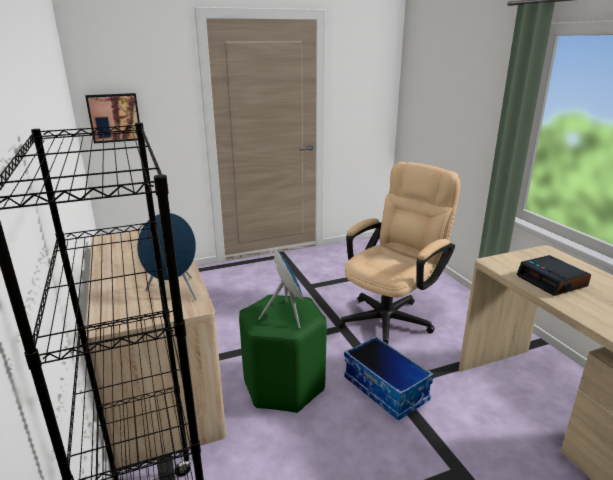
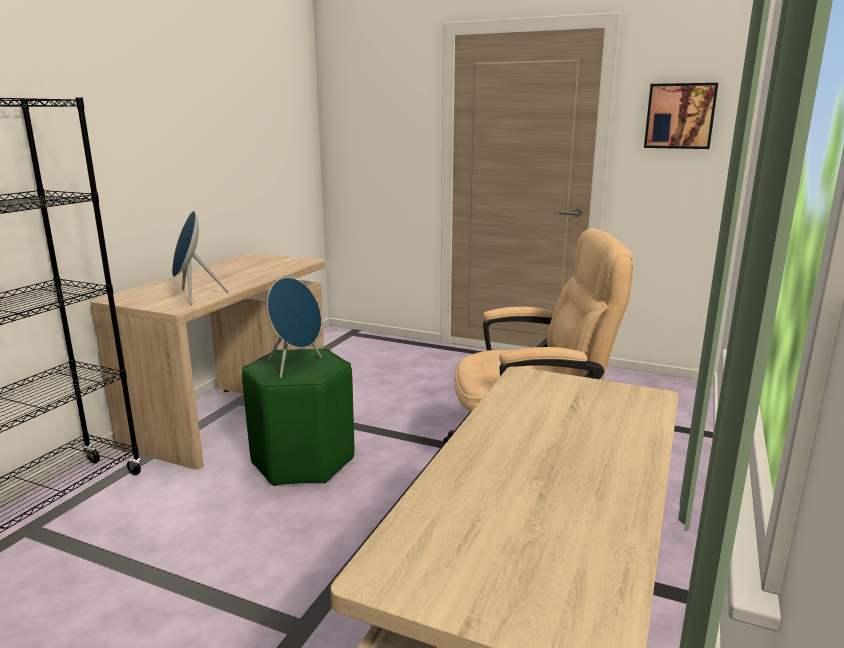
camera: 45 degrees right, 5 degrees down
(114, 117) = (352, 148): picture -> picture (680, 116)
(386, 389) = (381, 518): storage box -> none
(552, 281) = (538, 419): alarm clock -> none

